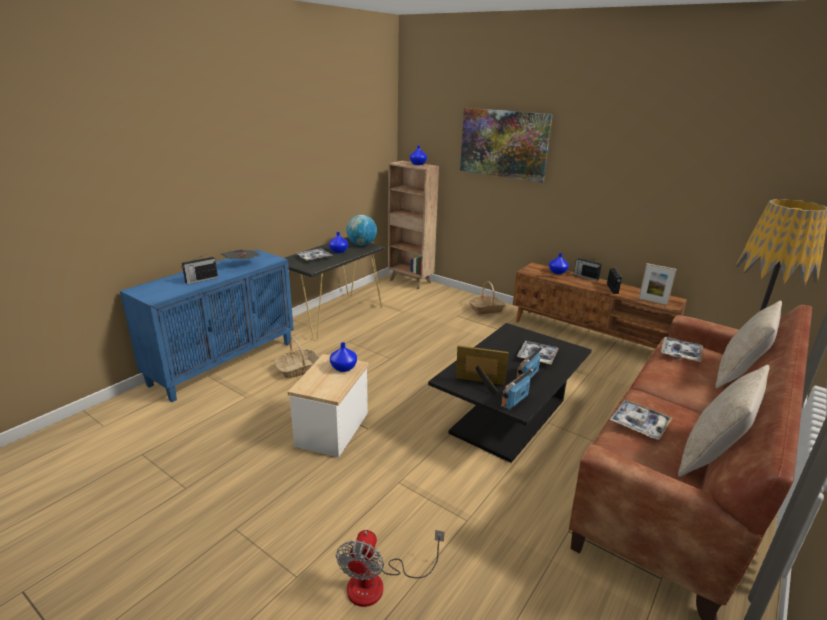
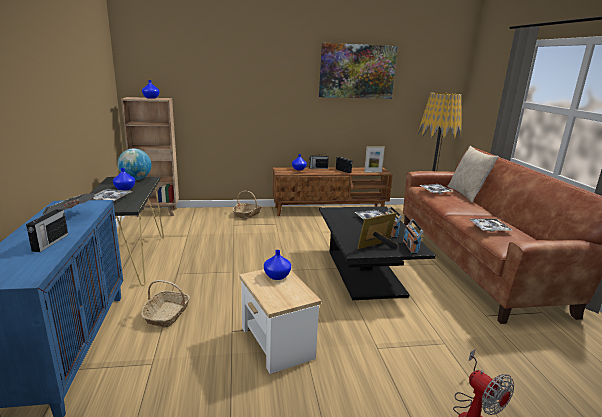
camera: 45 degrees left, 5 degrees down
(504, 144) = (235, 73): picture -> picture (357, 71)
(711, 458) = (529, 231): beige pillow -> none

